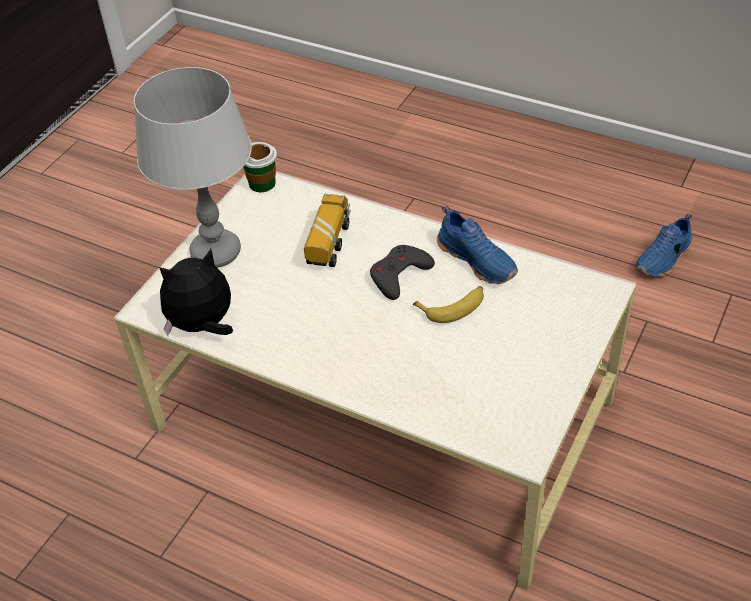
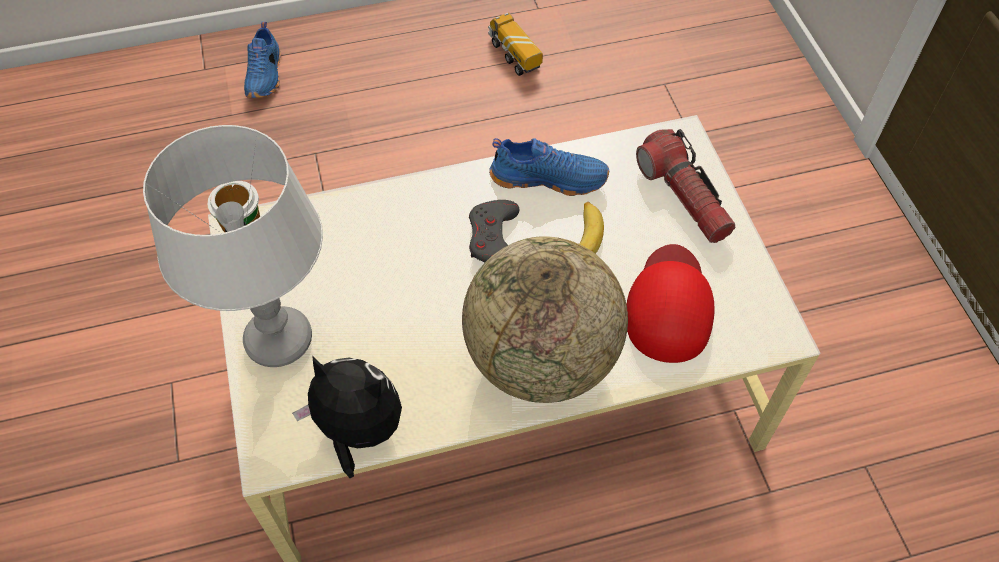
camera: 45 degrees left, 10 degrees up
(203, 326) = (357, 431): plush toy -> plush toy turned 90 degrees clockwise
(329, 243) = (389, 251): toy truck -> toy truck (514, 55)
(348, 359) = (542, 359): none -> globe
(467, 384) = (669, 305): none -> red cap
(560, 327) = (683, 197): none -> flashlight
(664, 259) = (587, 84): blue shoe -> blue shoe (266, 75)

